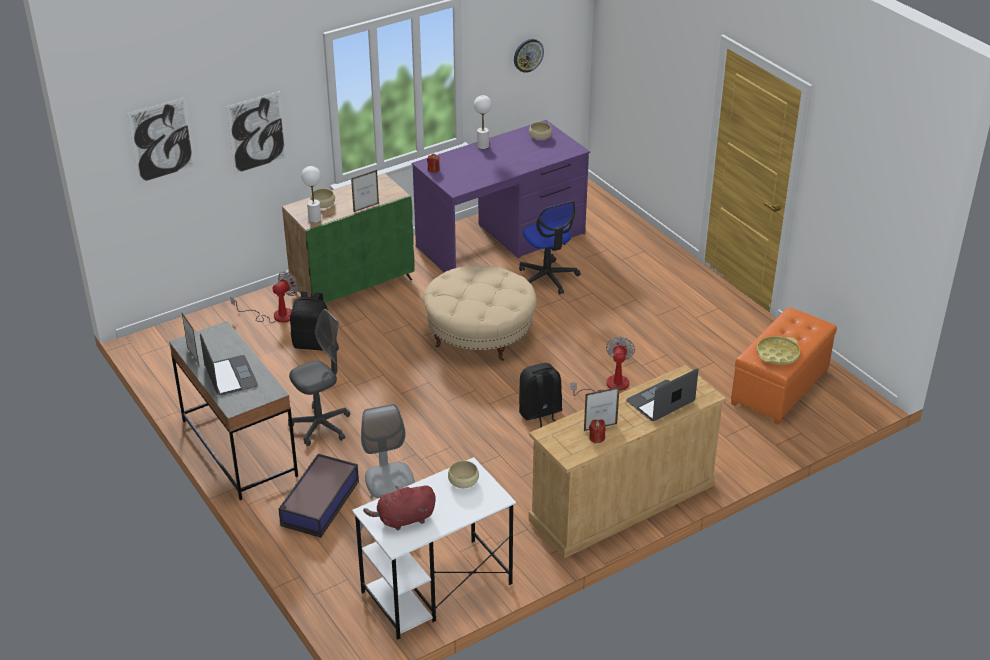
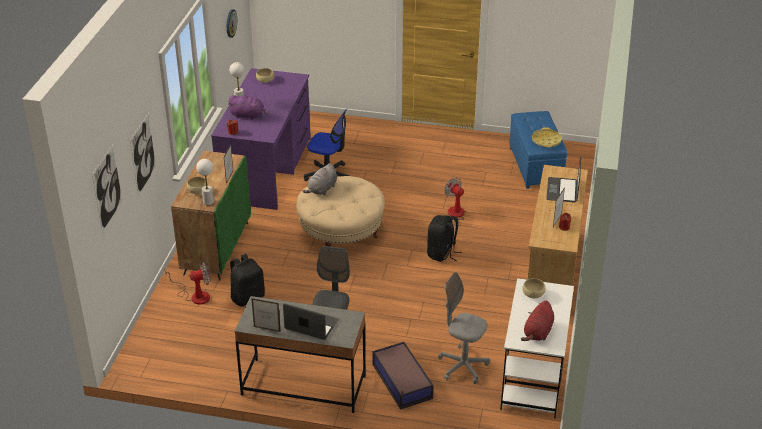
camera: 45 degrees left, 0 degrees up
(276, 315) = (195, 295): fan -> fan turned 75 degrees clockwise
(471, 161) = (248, 115): none -> purple plush toy
(474, 275) = (322, 189): none -> grey plush toy
(780, 387) = (536, 166): orange ottoman -> blue ottoman

